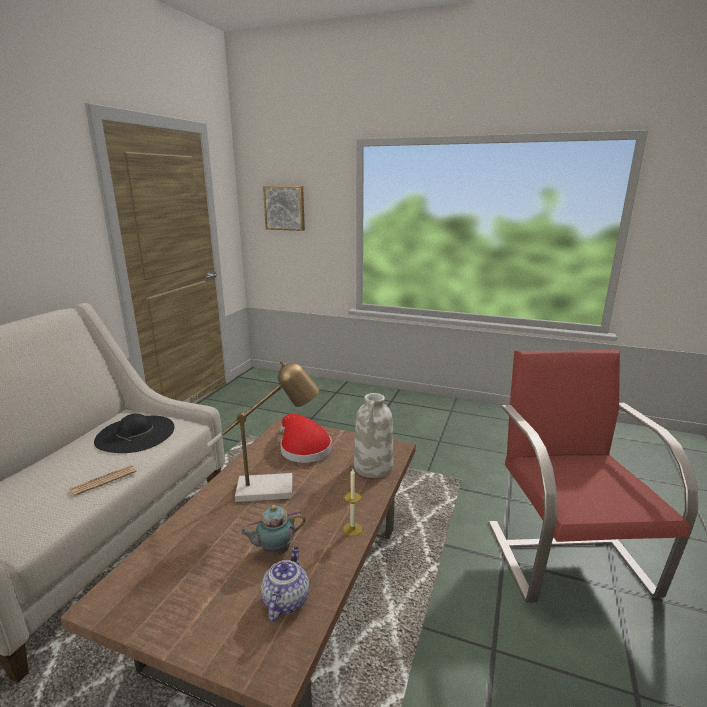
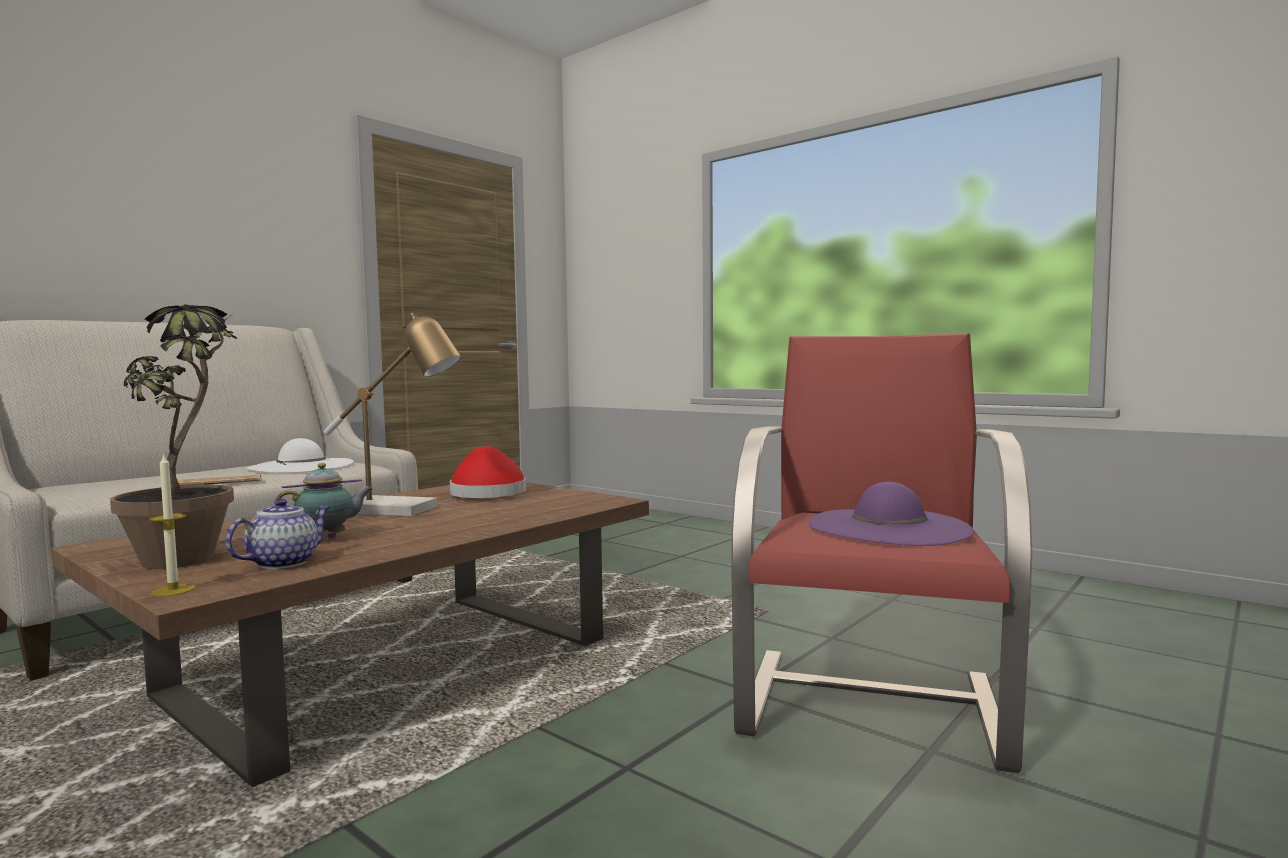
camera: 20 degrees right, 15 degrees down
(135, 434) = (301, 466): black hat -> white hat
(199, 602) = (191, 554): none -> potted plant
(274, 551) = (329, 539): teapot -> teapot turned 150 degrees clockwise
(285, 208) = (618, 260): picture -> none
(352, 529) = (449, 536): candle -> candle (173, 590)
(373, 467) = (555, 508): white vase -> none
(601, 482) = (888, 527): none -> purple hat

